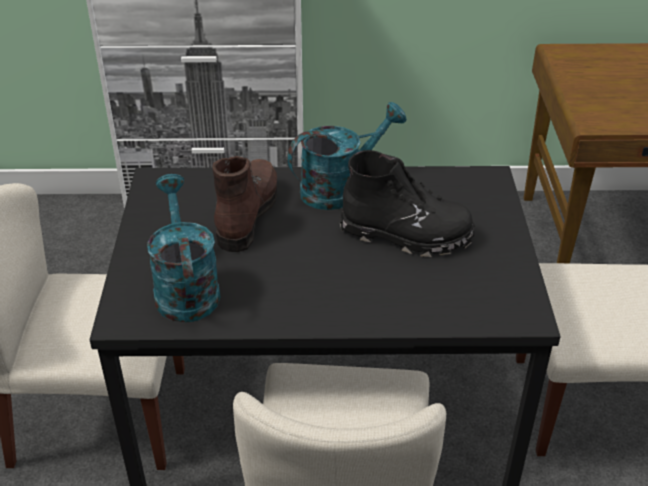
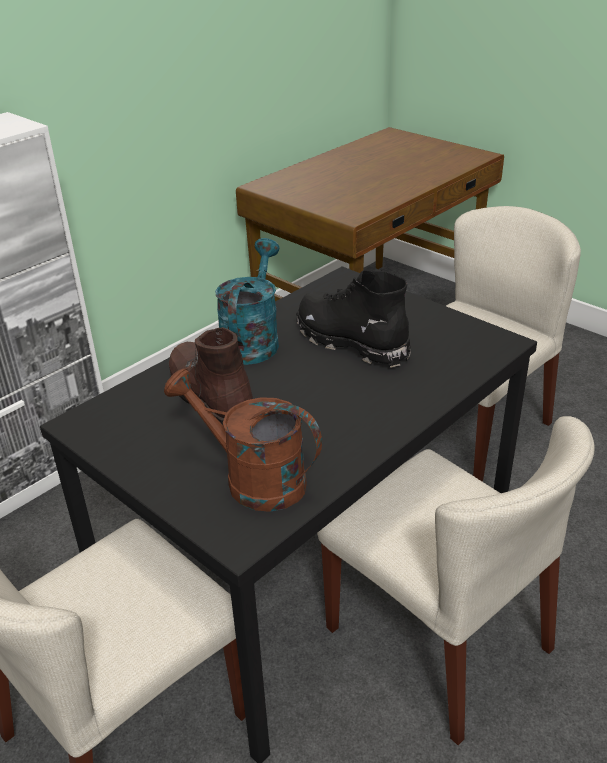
camera: 45 degrees left, 5 degrees down
(185, 288) = (252, 479): turquoise watering can -> brown watering can
(406, 235) = (351, 342): black boot -> black boot turned 105 degrees counterclockwise

